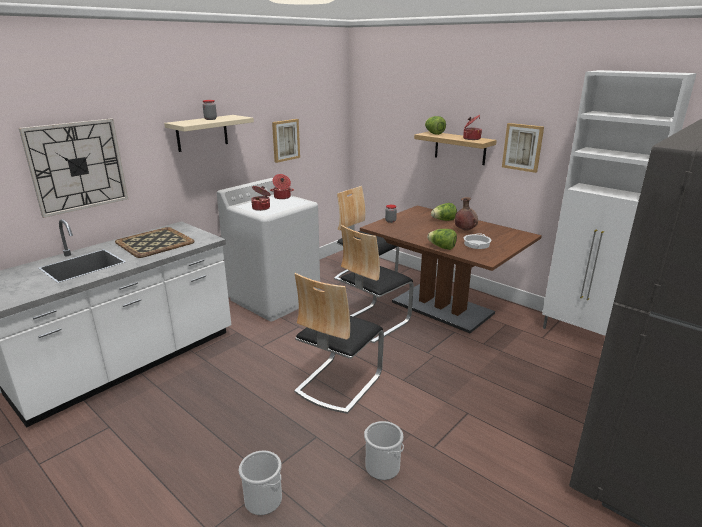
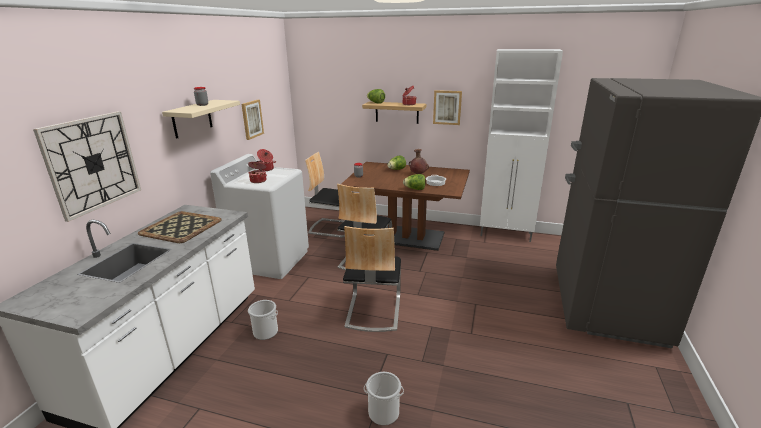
camera: 25 degrees left, 0 degrees up
(383, 467) = (449, 358): bucket -> bucket (266, 332)

